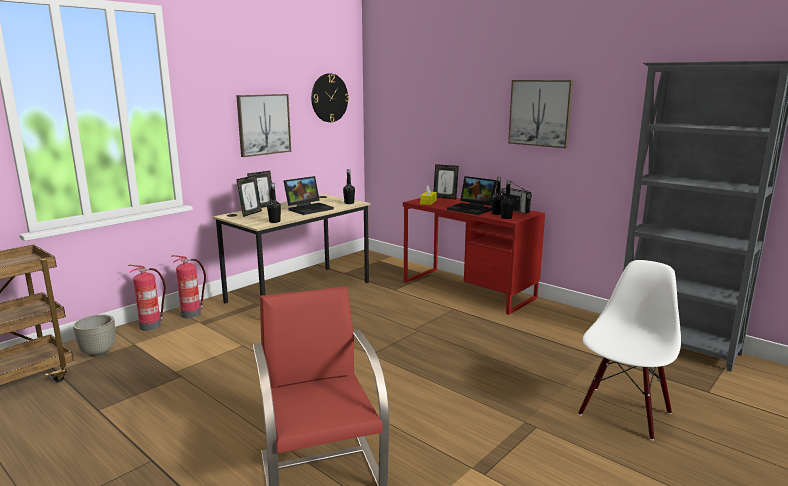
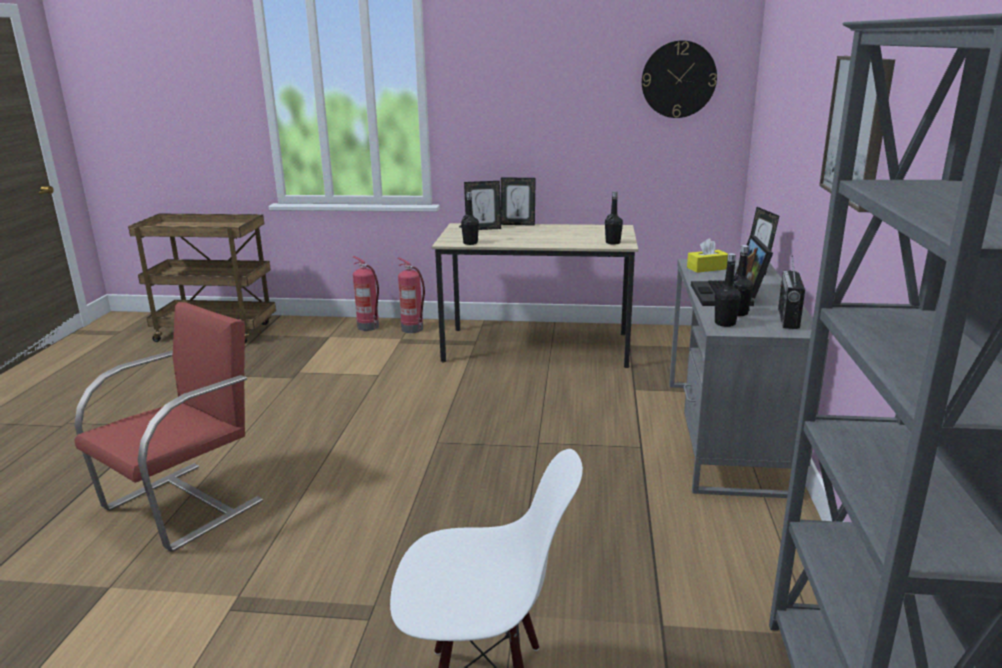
camera: 55 degrees right, 5 degrees up
(98, 352) = (301, 333): grey planter -> none
(263, 124) = (553, 114): picture -> none
(309, 208) = (549, 238): laptop -> none
(468, 290) = (726, 434): red desk -> grey desk

